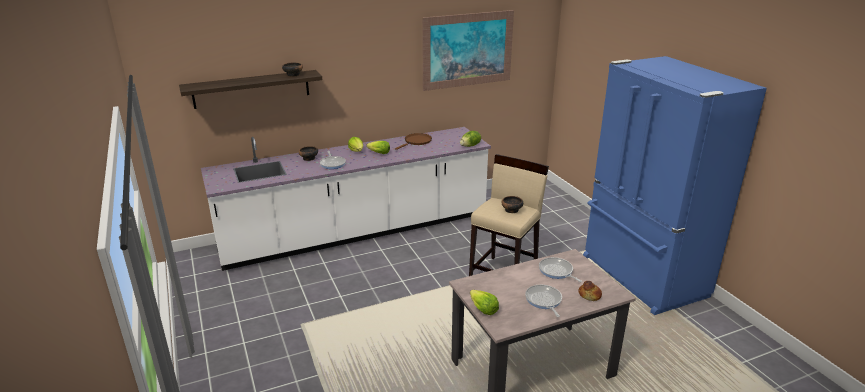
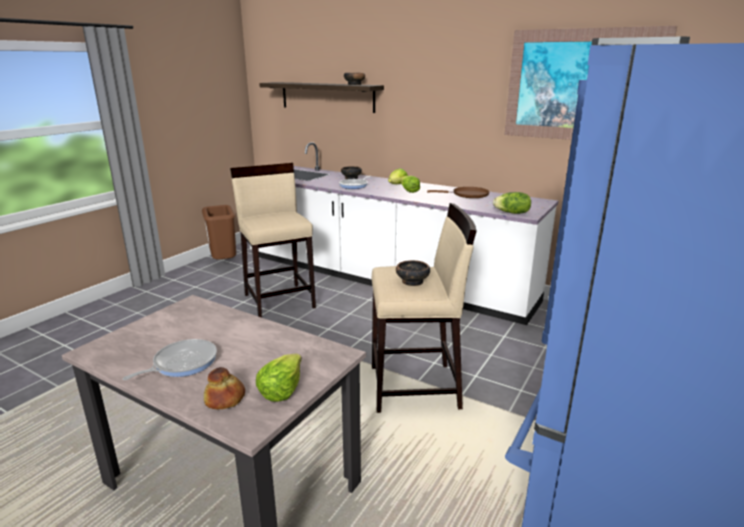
camera: 55 degrees right, 5 degrees down
(207, 292) = (223, 263): none -> brown trash can
(330, 286) = (279, 300): none -> beige stool
(483, 309) = (135, 328): lettuce -> lettuce (281, 389)
(557, 271) = (276, 353): frying pan -> none

